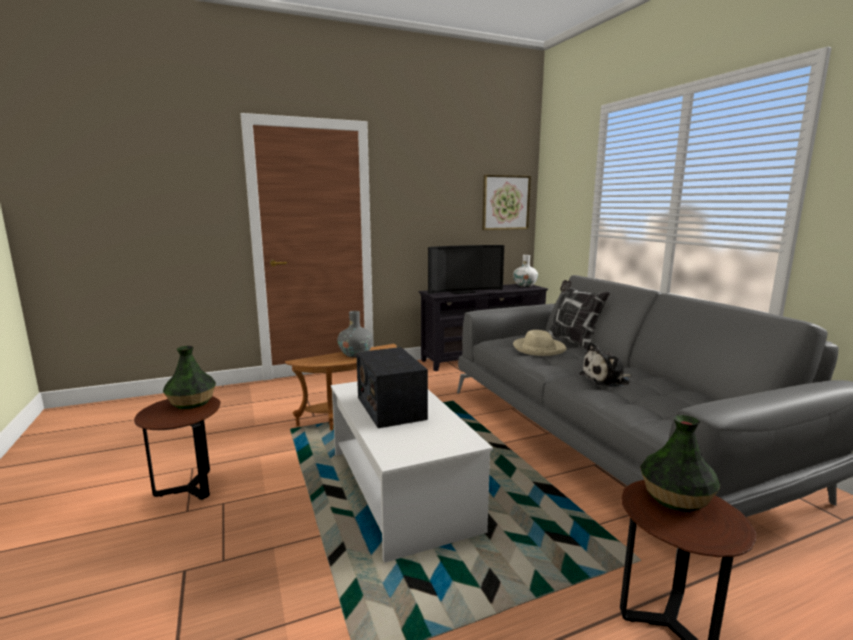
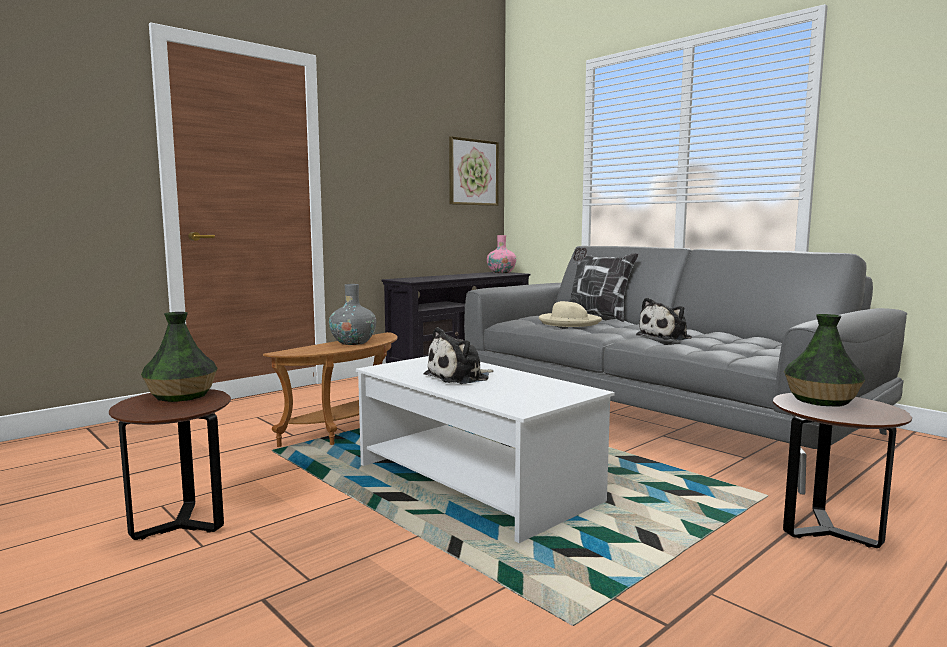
camera: 20 degrees left, 5 degrees down
(390, 407) = (460, 377): radio -> plush toy
(462, 292) = (437, 278): television -> none
(525, 285) = (501, 272): white vase -> pink vase

